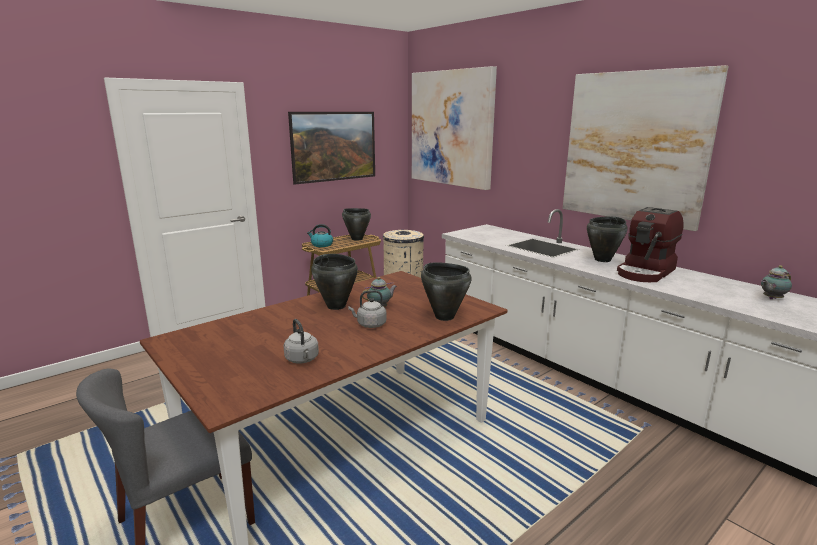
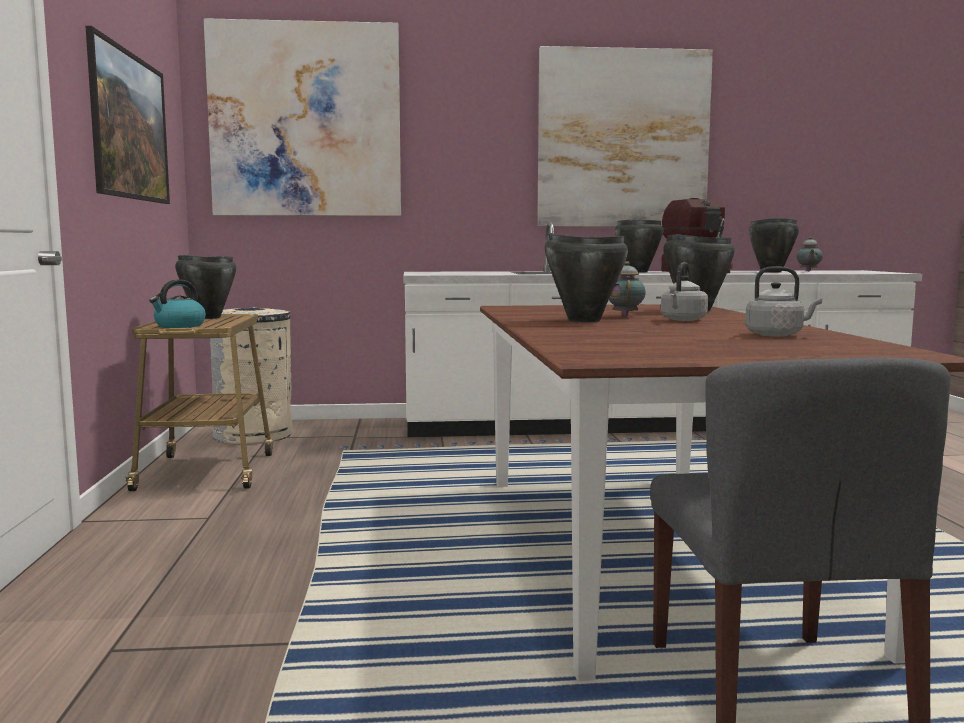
camera: 55 degrees left, 10 degrees down
(712, 290) = (771, 272): none -> black cooking pot

